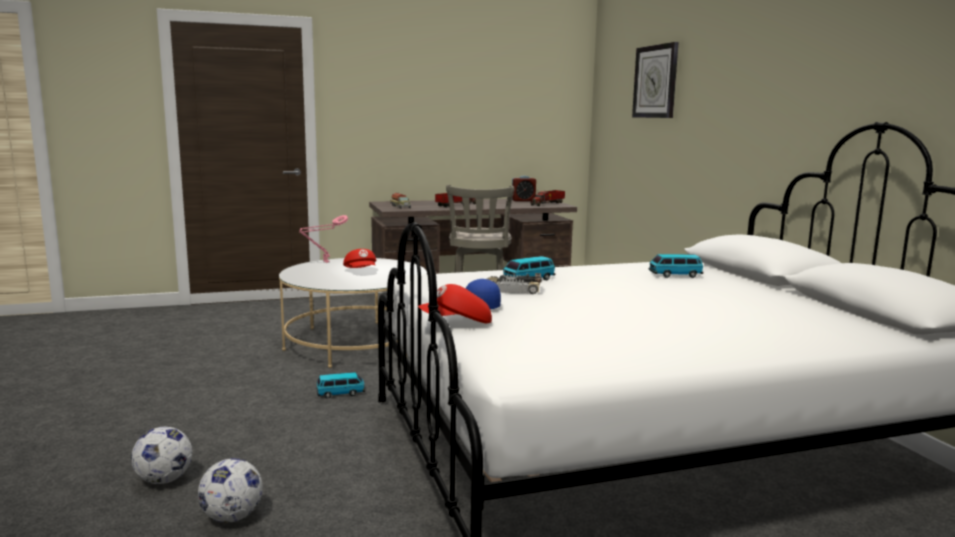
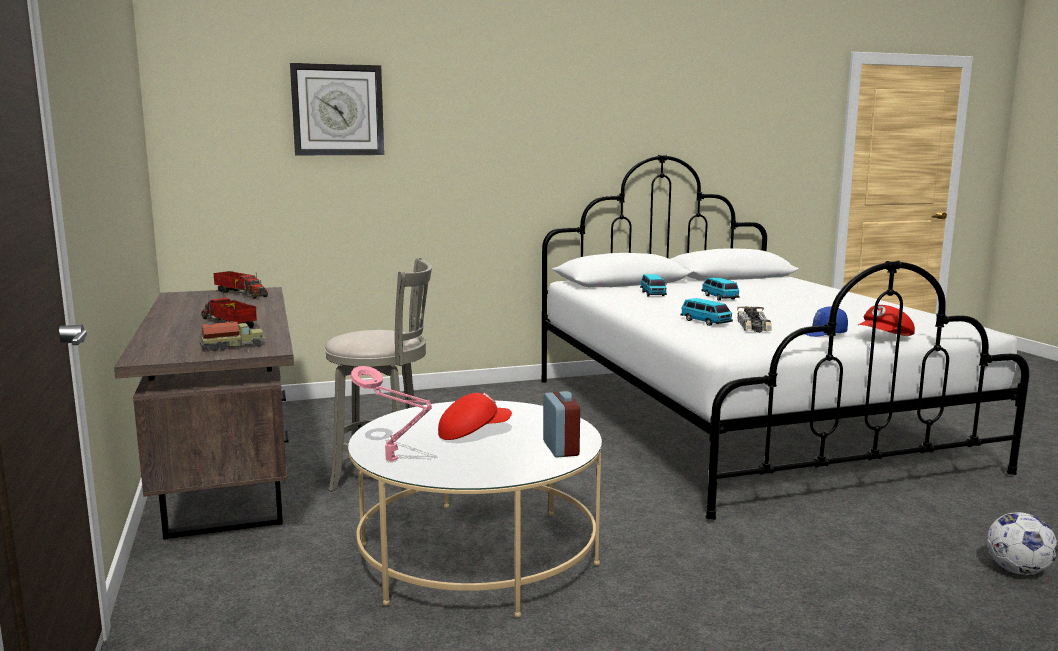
camera: 90 degrees left, 0 degrees up
(164, 480) = (1002, 626): football -> none
(341, 393) = (691, 548): toy car -> toy car (719, 297)
(457, 323) = (885, 338): red cap -> red cap turned 75 degrees clockwise
(523, 200) = (190, 300): alarm clock -> alarm clock (560, 448)

